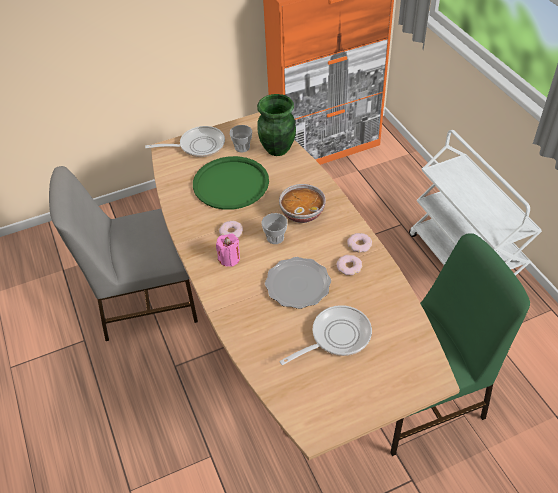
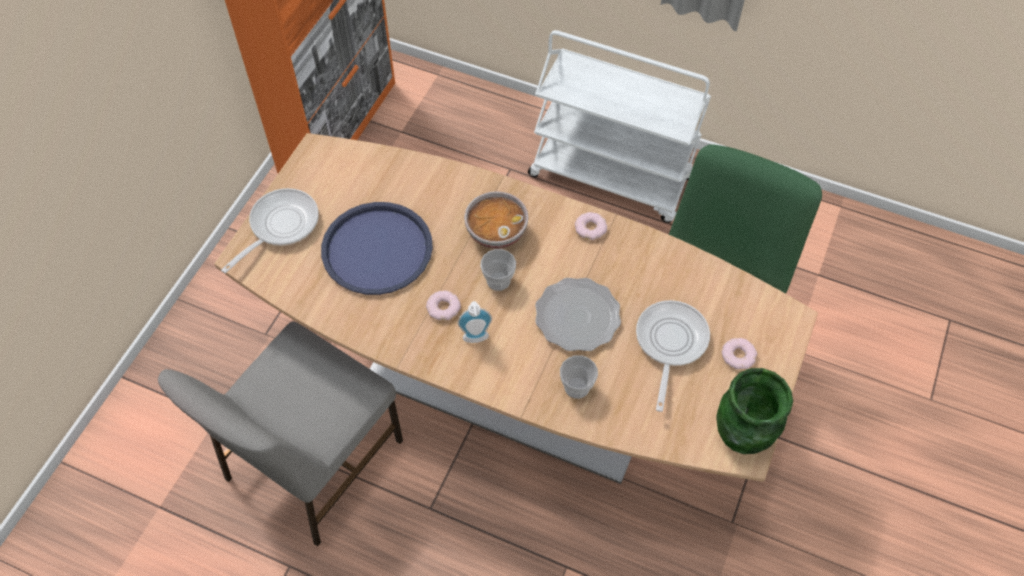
camera: 45 degrees left, 10 degrees up
(229, 258) = (476, 340): pink candle -> soap dispenser
(231, 184) = (377, 249): green tray -> blue tray
(242, 147) = (338, 194): cup -> cup (576, 387)
(277, 149) = (383, 170): green vase -> green vase (742, 436)
(349, 267) = (606, 260): donut -> donut (738, 355)

